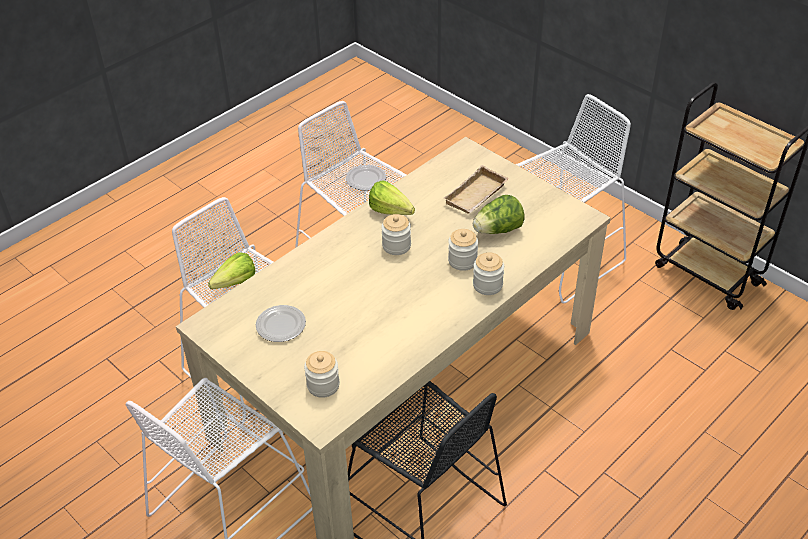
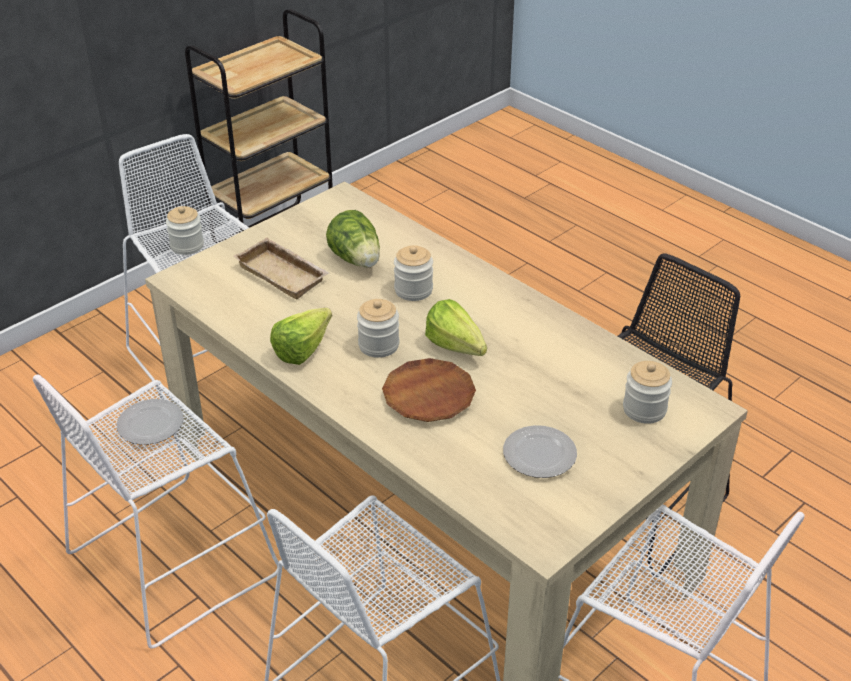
camera: 90 degrees left, 5 degrees down
(231, 284) = (378, 579): lettuce -> lettuce (458, 350)
(343, 271) = (428, 395): none -> brown plate
(487, 285) = (459, 272): jar -> jar (187, 246)

